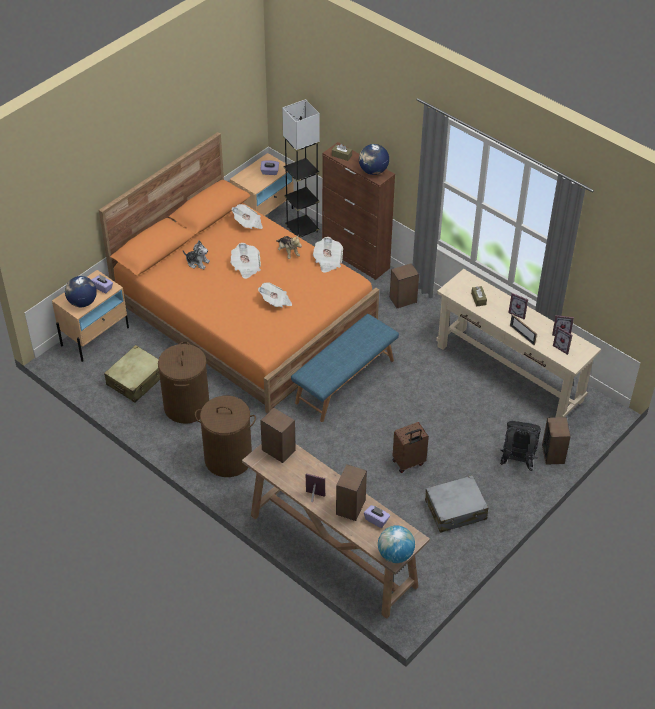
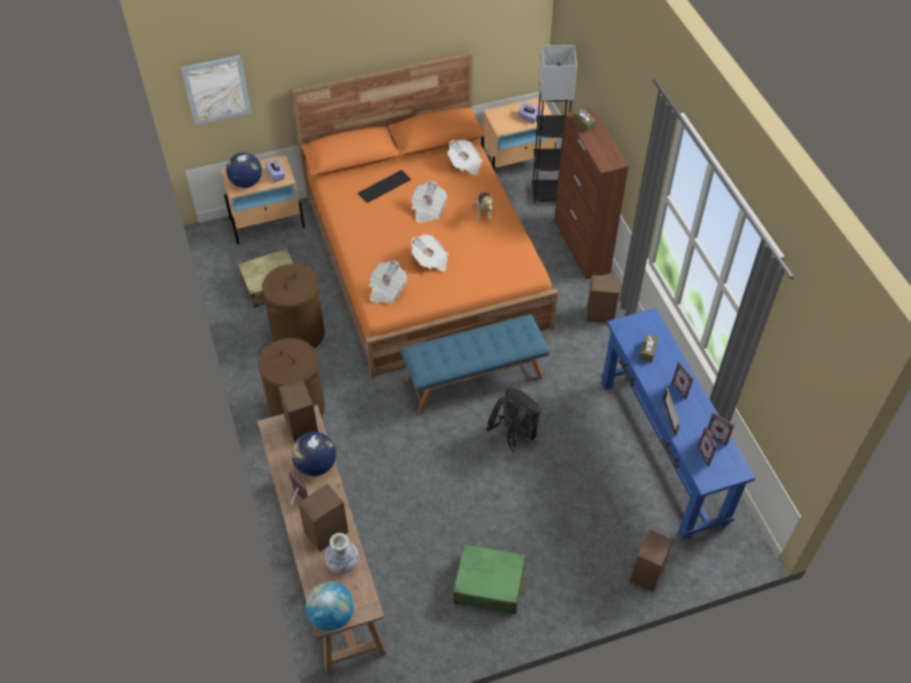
camera: 30 degrees right, 5 degrees up
(46, 229) = (217, 89): none -> picture
(197, 262) = (384, 185): plush toy -> keyboard
(327, 261) = (518, 238): newspaper -> newspaper (386, 290)
(373, 171) = (605, 154): globe -> globe (315, 465)
(376, 520) = (342, 562): purple tissue box -> vase
(409, 463) = (477, 503): brown suitcase -> none
(456, 510) = (490, 584): grey suitcase -> green suitcase
(509, 373) = (661, 451): beige console table -> blue console table
(517, 461) = (599, 561): black backpack -> black backpack (514, 435)

